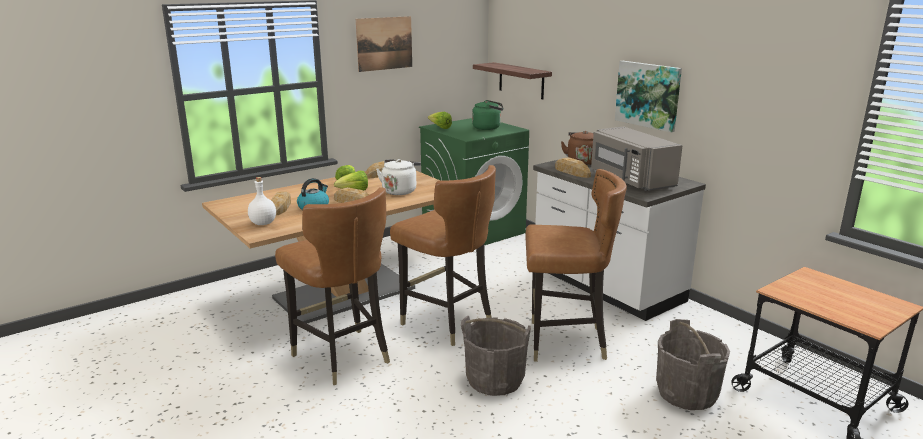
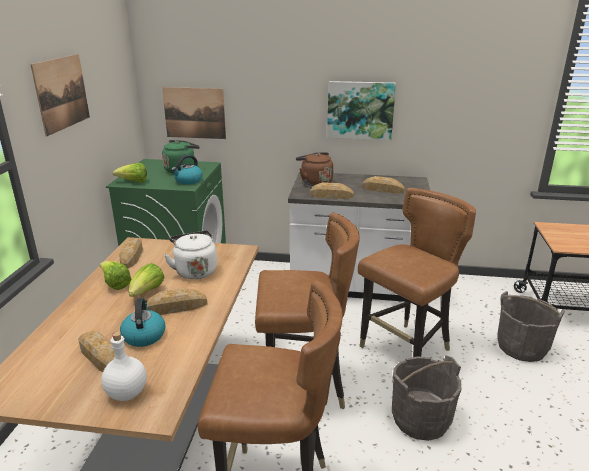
camera: 45 degrees left, 5 degrees up
(475, 135) = (188, 181): none -> kettle
(521, 80) = (194, 113): shelf -> picture
(630, 180) = (382, 189): grey microwave -> bread

